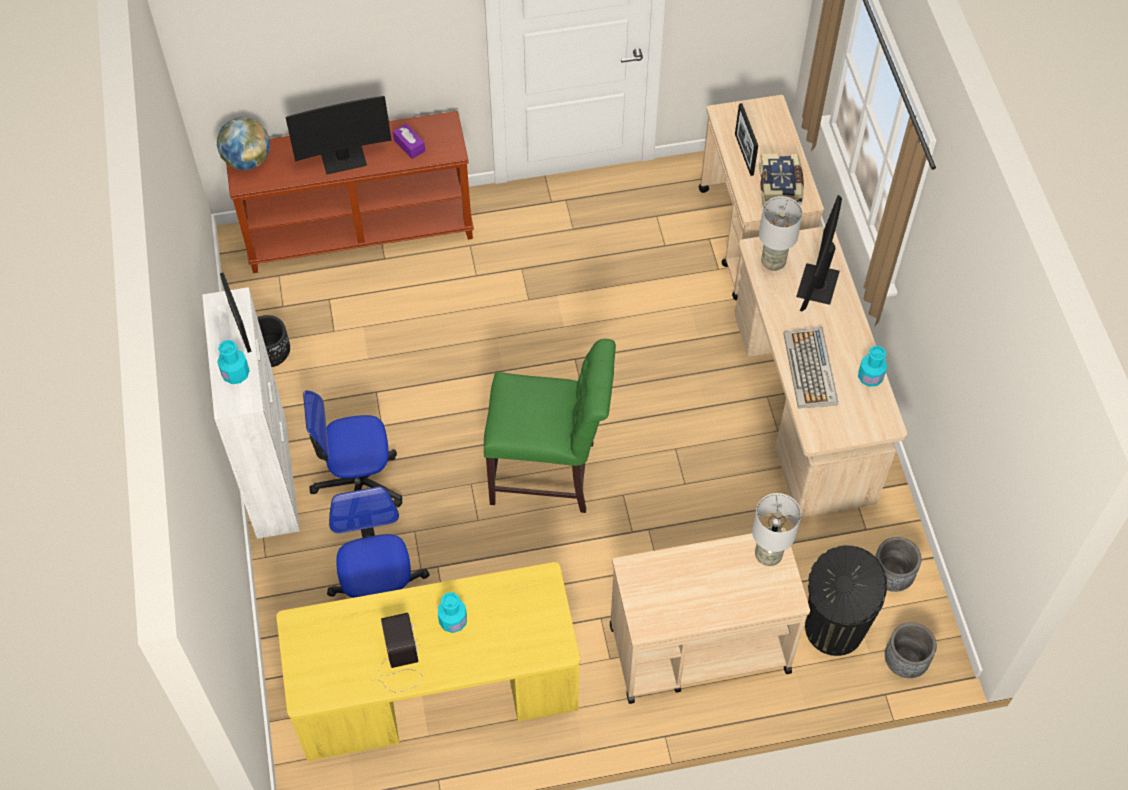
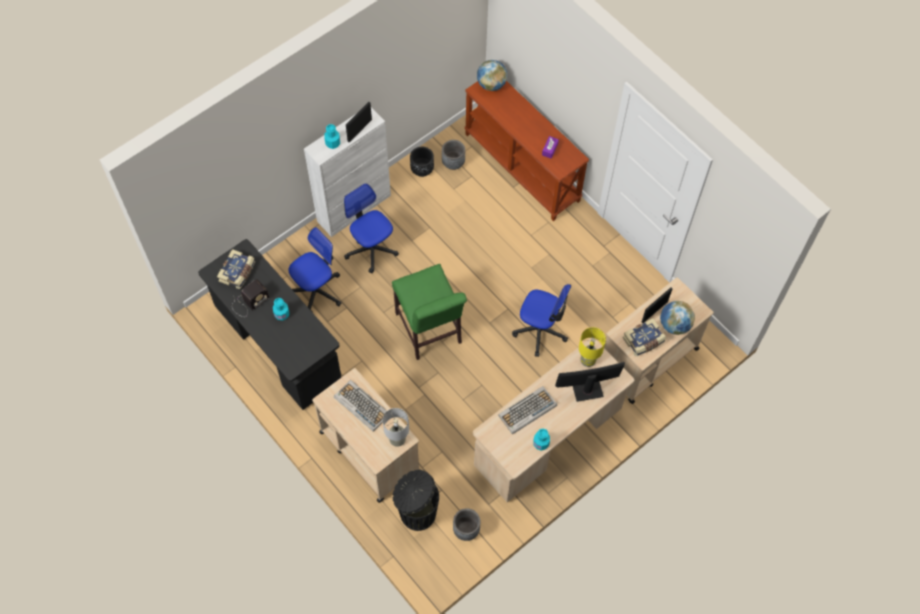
camera: 60 degrees right, 5 degrees up
(333, 653) = (238, 272): none -> book
(343, 158) = (521, 125): monitor -> none
(437, 696) = (277, 344): yellow desk -> black desk
(633, 337) = (540, 330): none -> office chair
(683, 579) = (361, 405): none -> keyboard
(773, 262) = (588, 360): grey table lamp -> yellow table lamp
(776, 143) = (674, 325): none -> globe
(904, 662) = (417, 558): grey planter -> grey planter (453, 163)

